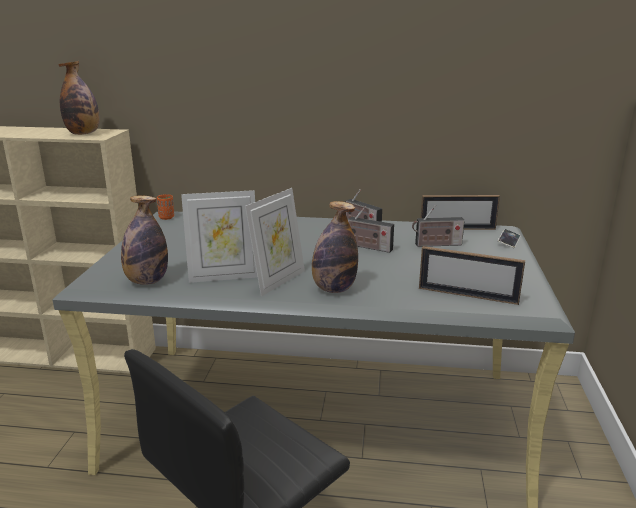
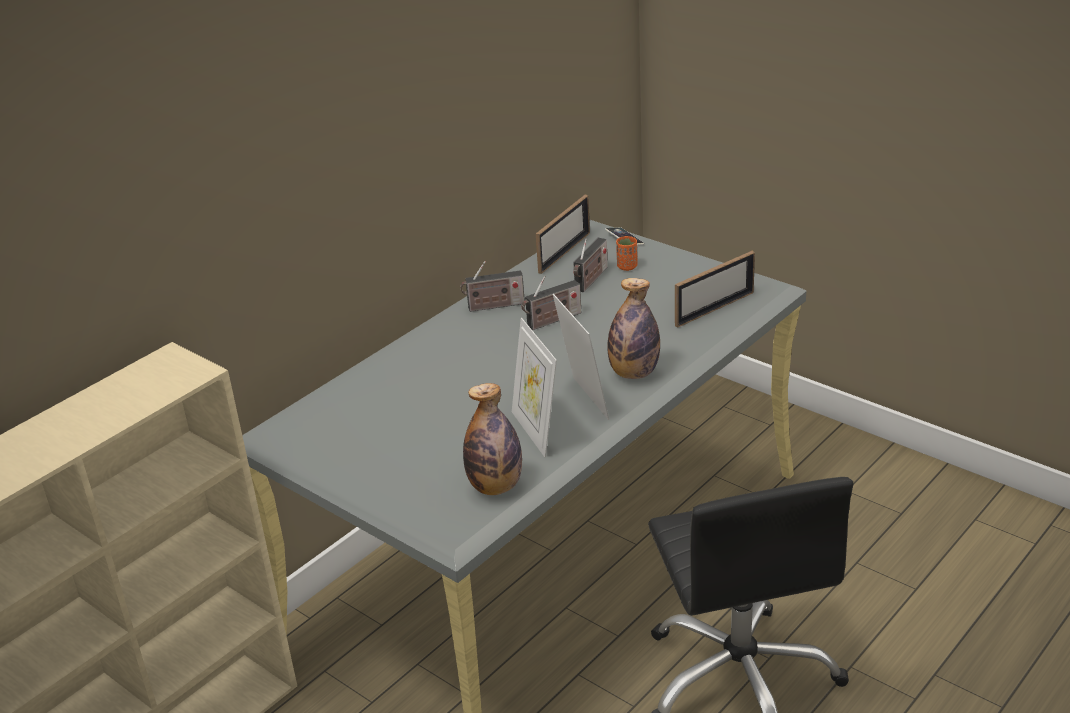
camera: 55 degrees left, 10 degrees up
(83, 134) = (155, 382): bottle -> none
(166, 217) = (285, 434): orange cup -> orange cup (627, 267)
(224, 276) = (536, 431): picture frame -> picture frame turned 135 degrees clockwise

